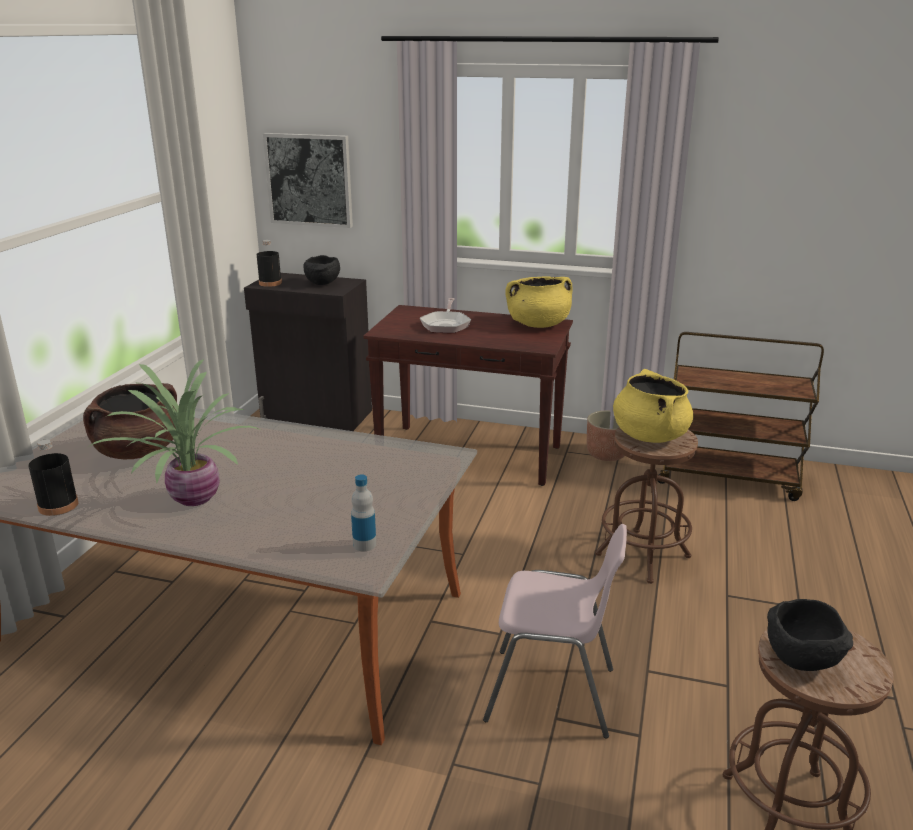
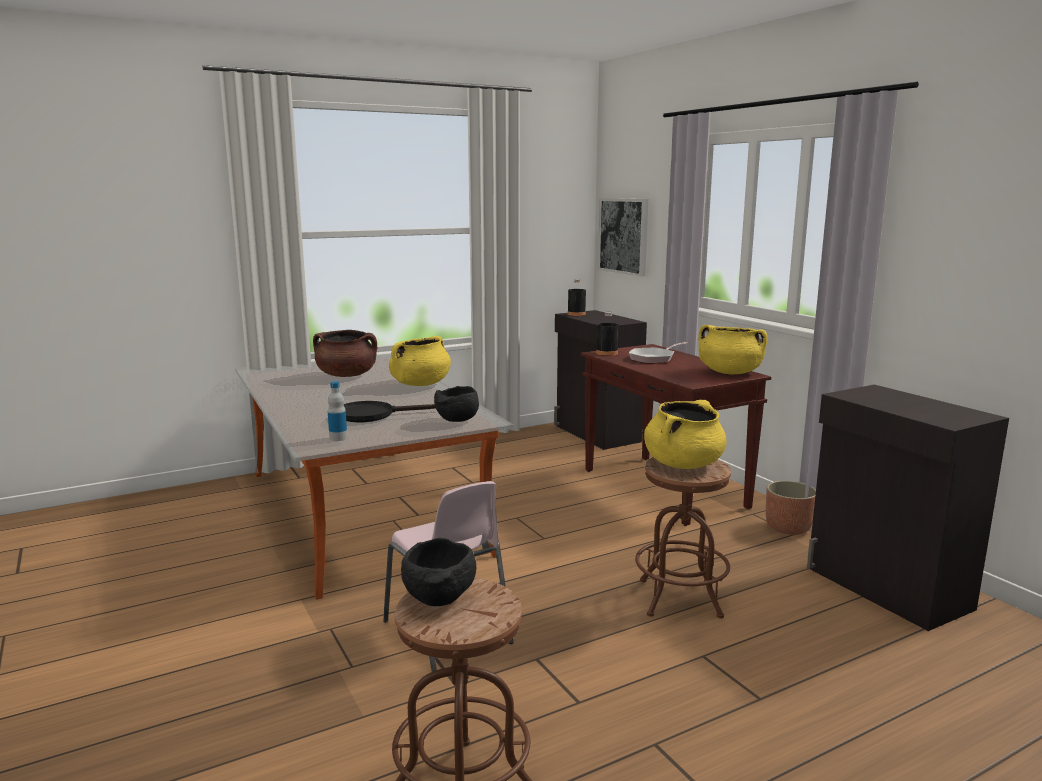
camera: 45 degrees right, 10 degrees down
(58, 505) = (268, 383): black bottle -> black bottle (607, 353)
(192, 497) = (320, 397): potted plant -> none
(264, 432) = (420, 384): none -> yellow cooking pot
(321, 496) = (373, 415): none -> black frying pan
(323, 284) = (609, 319): black bowl -> black bowl (456, 421)
(728, 479) = (886, 589): brown cart -> black cabinet

